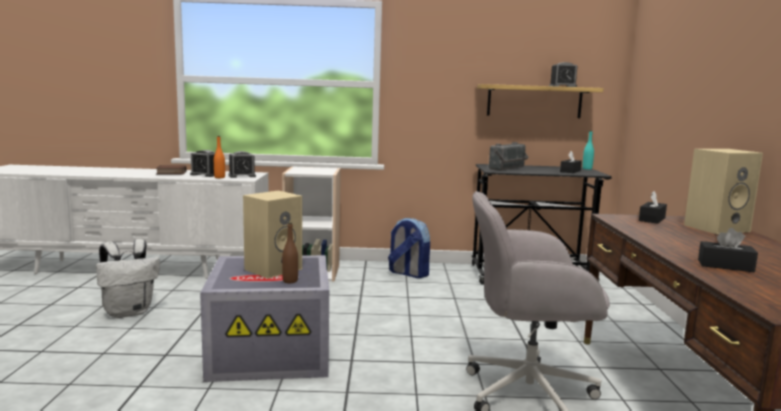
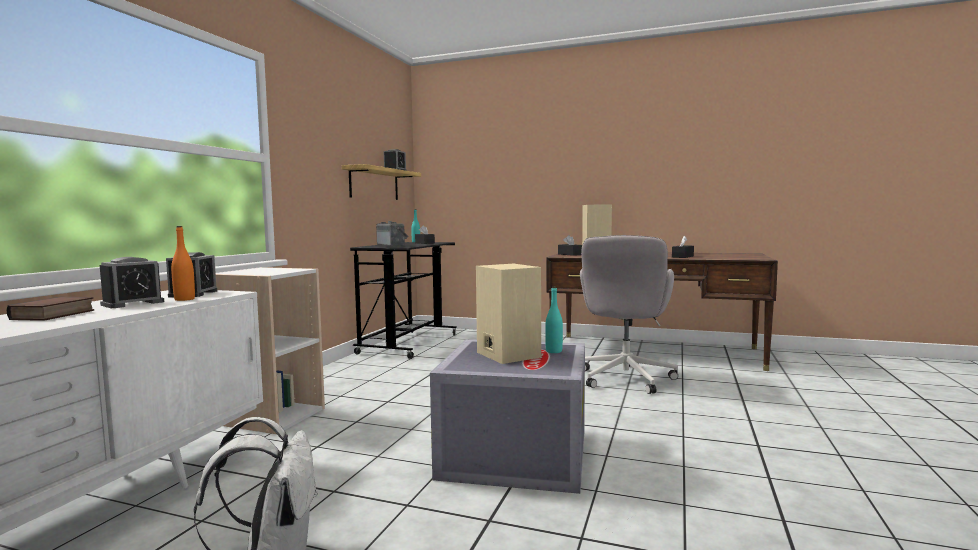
camera: 70 degrees left, 5 degrees down
(290, 281) = (554, 351): brown bottle -> turquoise bottle
(408, 273) = (346, 377): backpack -> none

